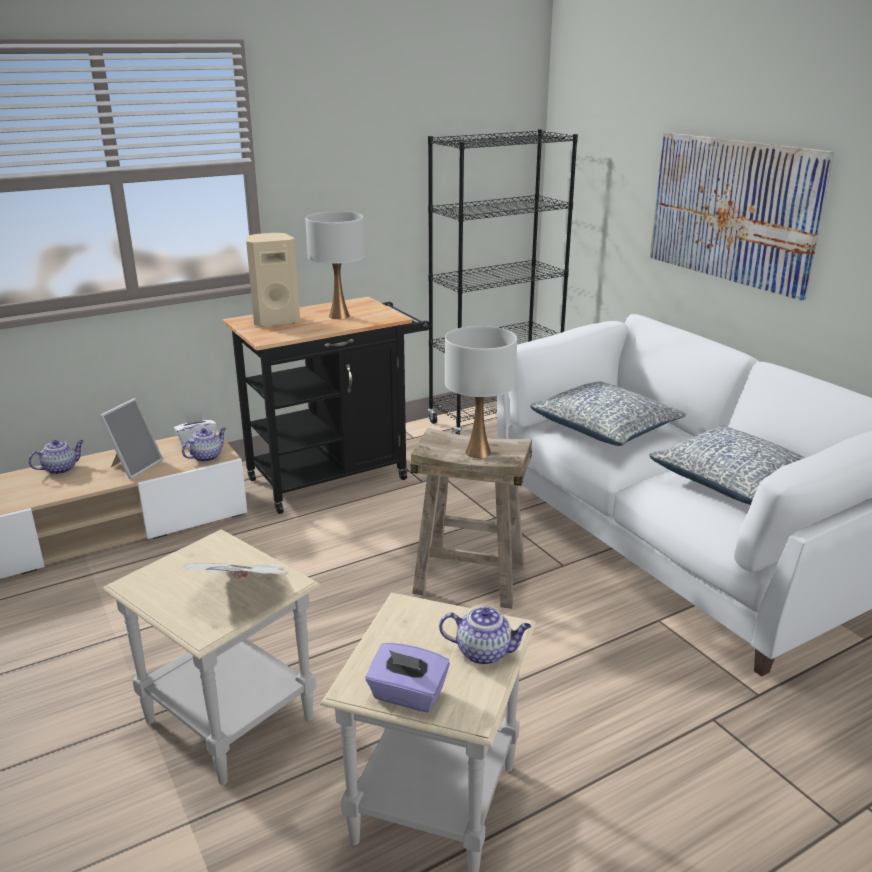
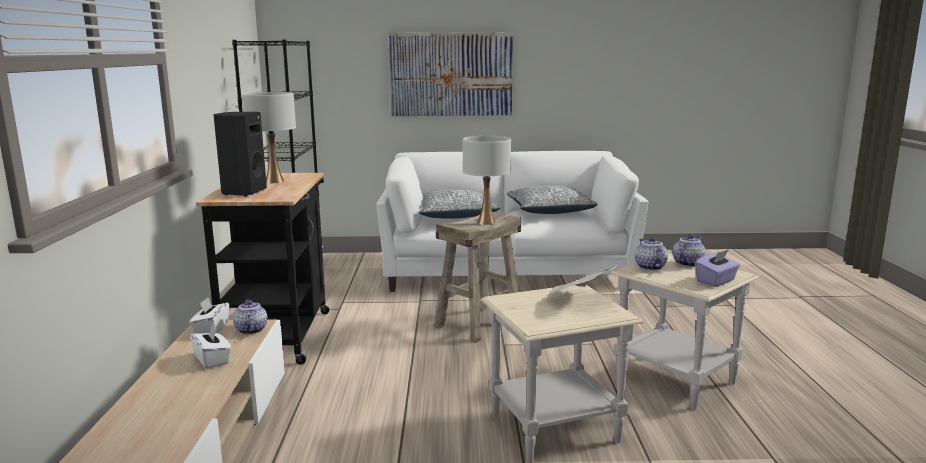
camera: 60 degrees left, 10 degrees down
(61, 469) = (147, 395): teapot -> teapot (649, 267)
(134, 466) = (212, 360): picture frame -> white tissue box
(275, 320) = (242, 192): beige speaker -> black speaker

